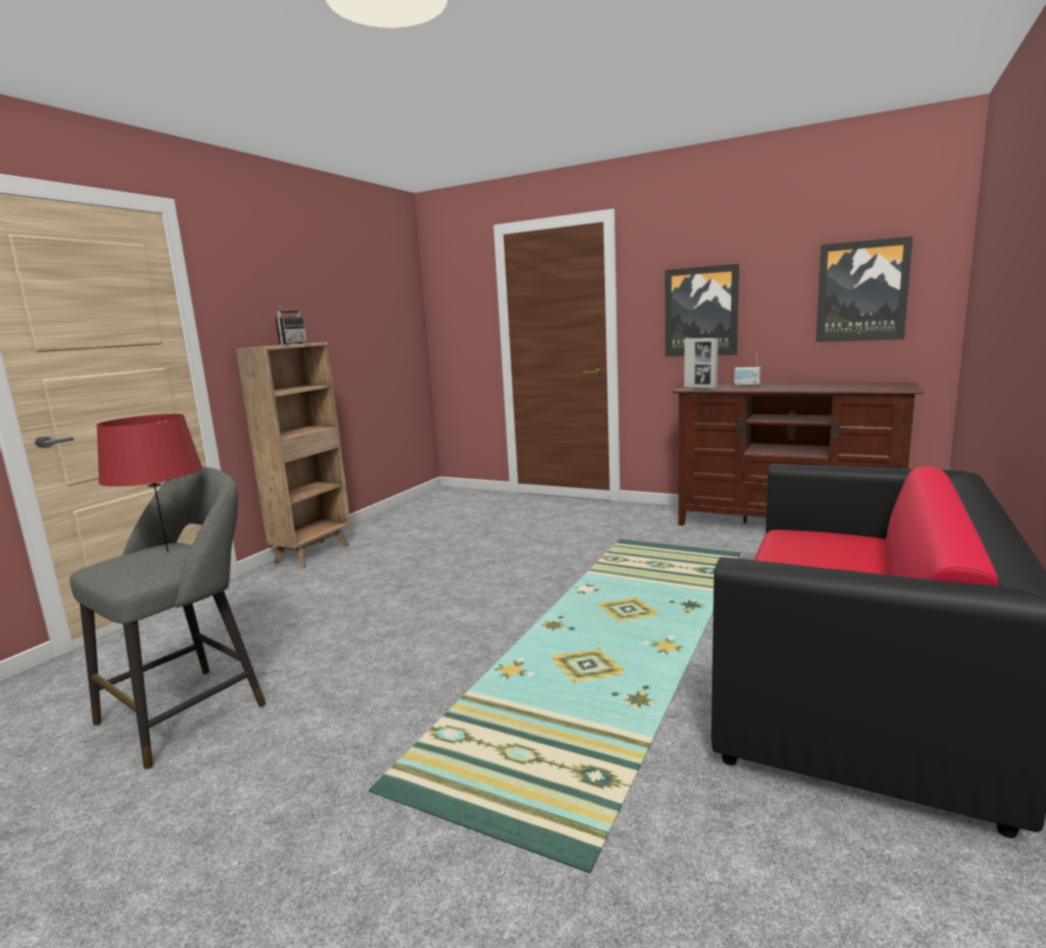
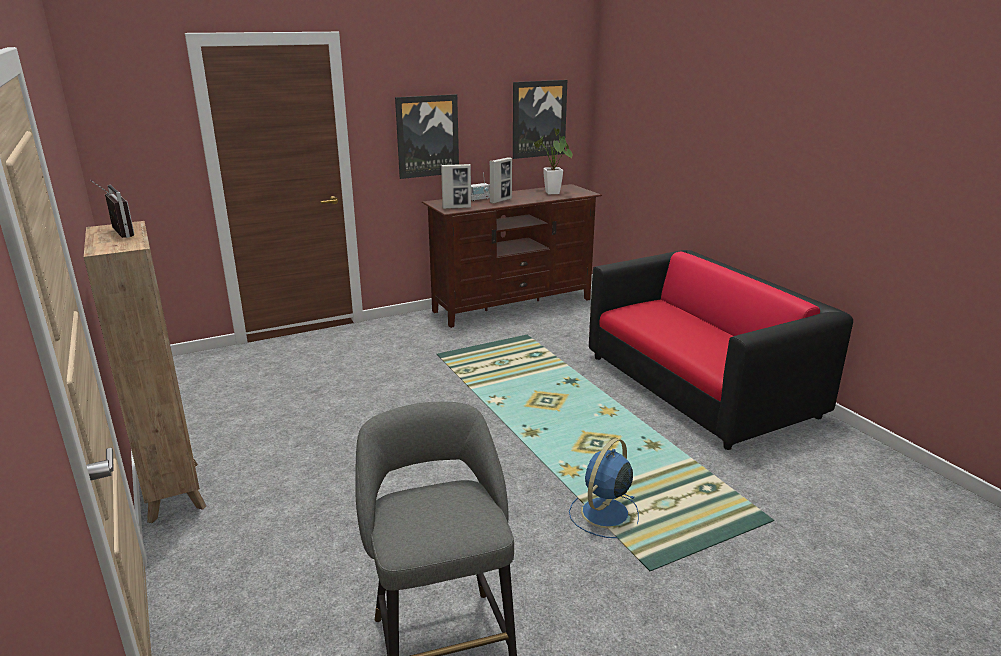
camera: 55 degrees left, 10 degrees up
(167, 552) = (432, 500): red table lamp -> none
(454, 720) = (604, 514): none -> blue fan
(765, 387) = (500, 201): none -> picture frame
(852, 387) = (553, 194): none -> potted plant

